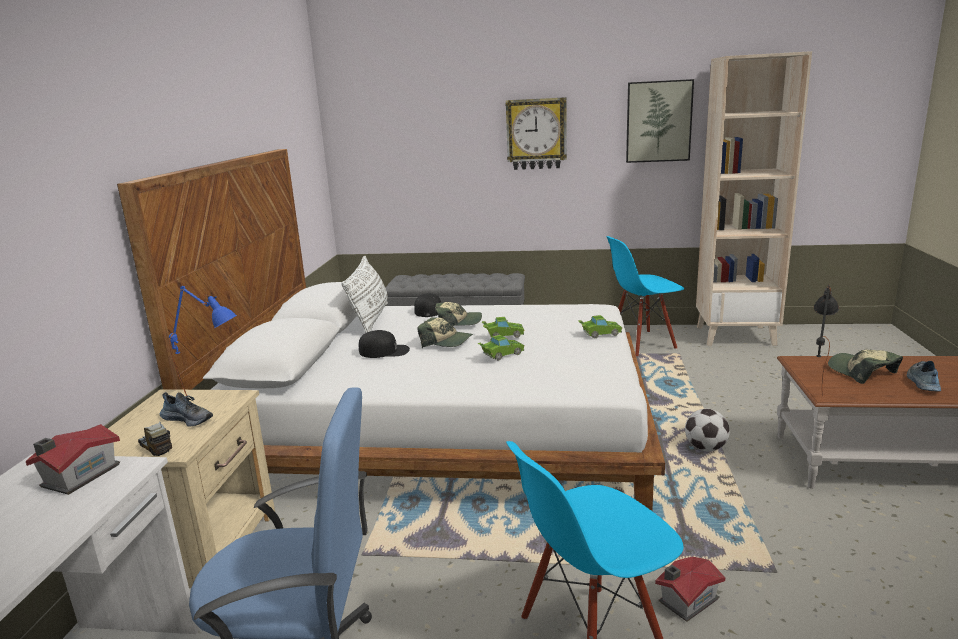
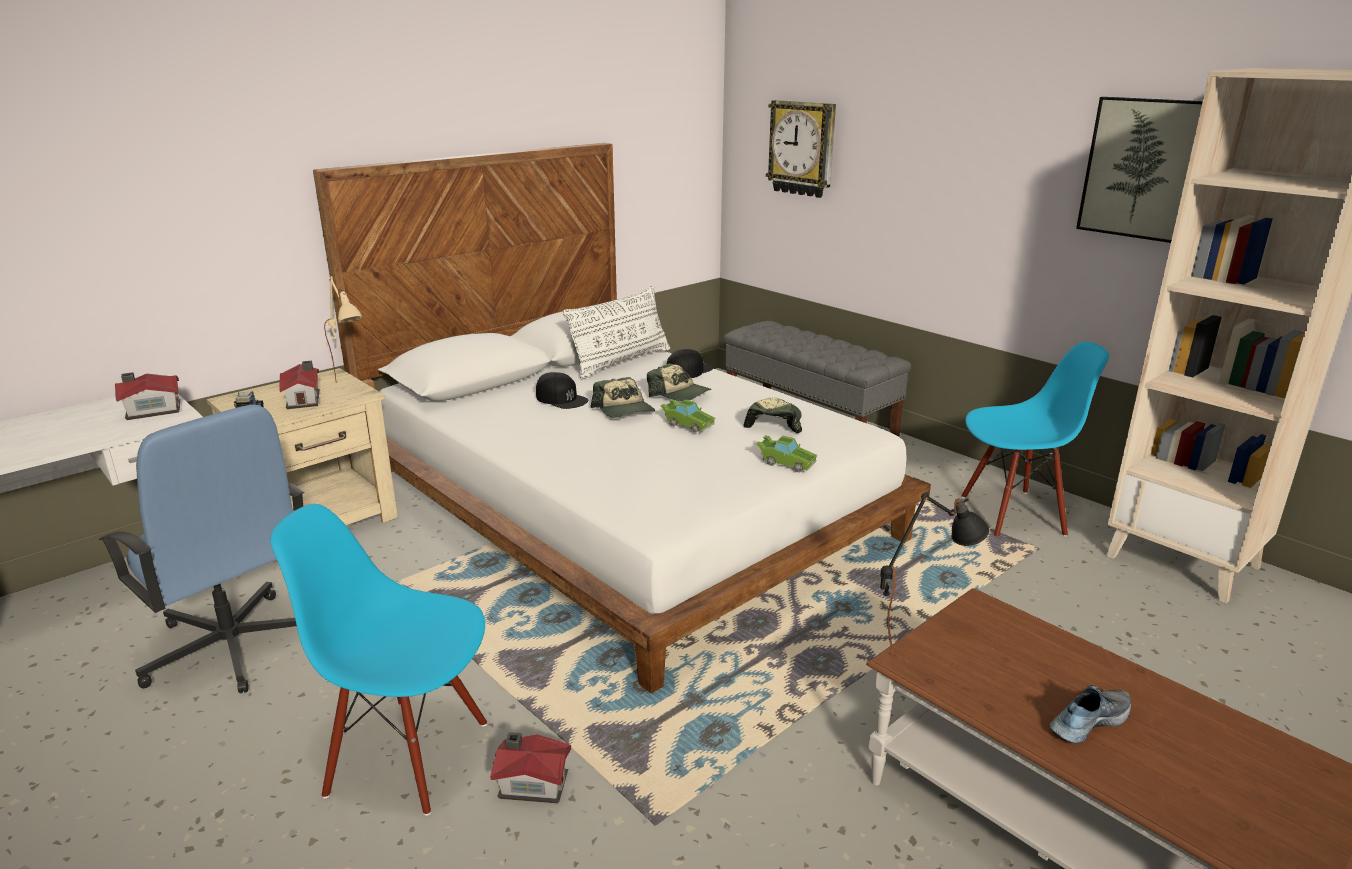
camera: 40 degrees right, 5 degrees up
(188, 419) = (305, 399): shoe -> toy house
(215, 396) = (353, 387): blue table lamp -> beige table lamp
(501, 355) = (634, 443): green toy car -> none
(536, 134) = (958, 162): wall clock -> wall clock (802, 148)
(642, 343) = (1012, 514): blue chair -> blue chair turned 150 degrees clockwise
(705, 448) = (838, 669): football -> none
(862, 372) = (1032, 662): cap -> cap (774, 422)

